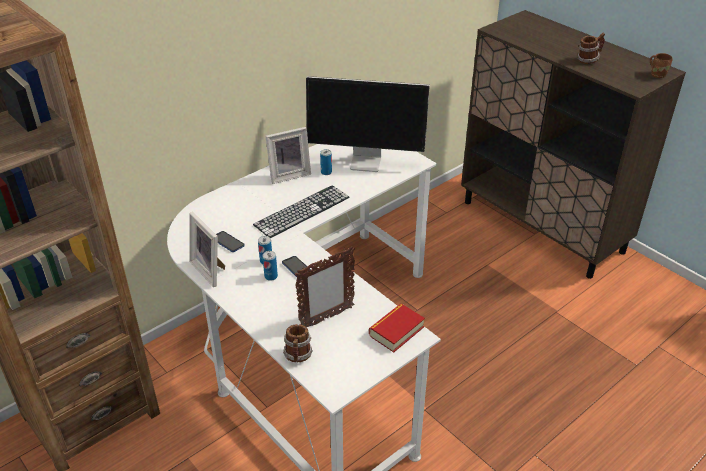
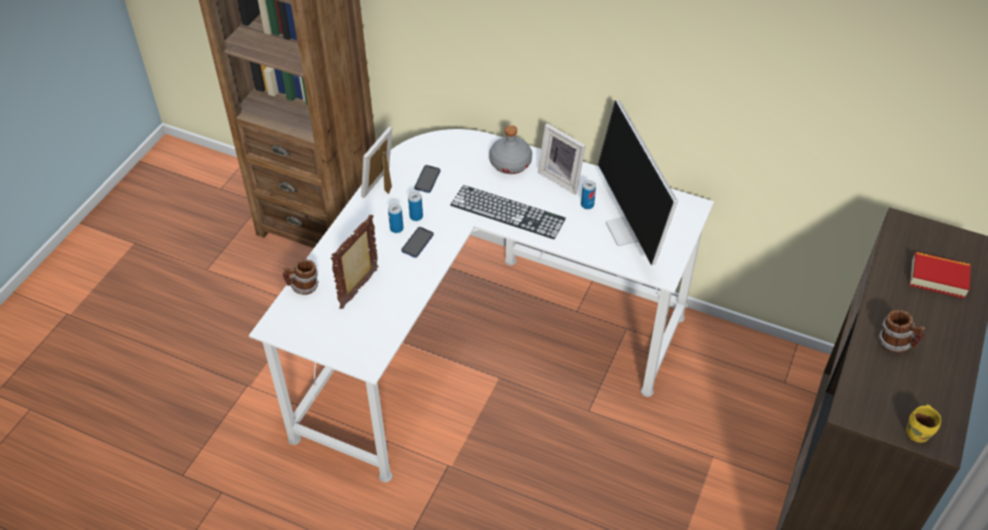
camera: 65 degrees right, 10 degrees up
(250, 194) = (510, 163): none -> grey bottle
(326, 318) = (360, 289): picture frame -> picture frame turned 90 degrees clockwise
(396, 331) = (368, 346): book -> book (937, 278)
(657, 74) = (919, 433): brown mug -> yellow mug

